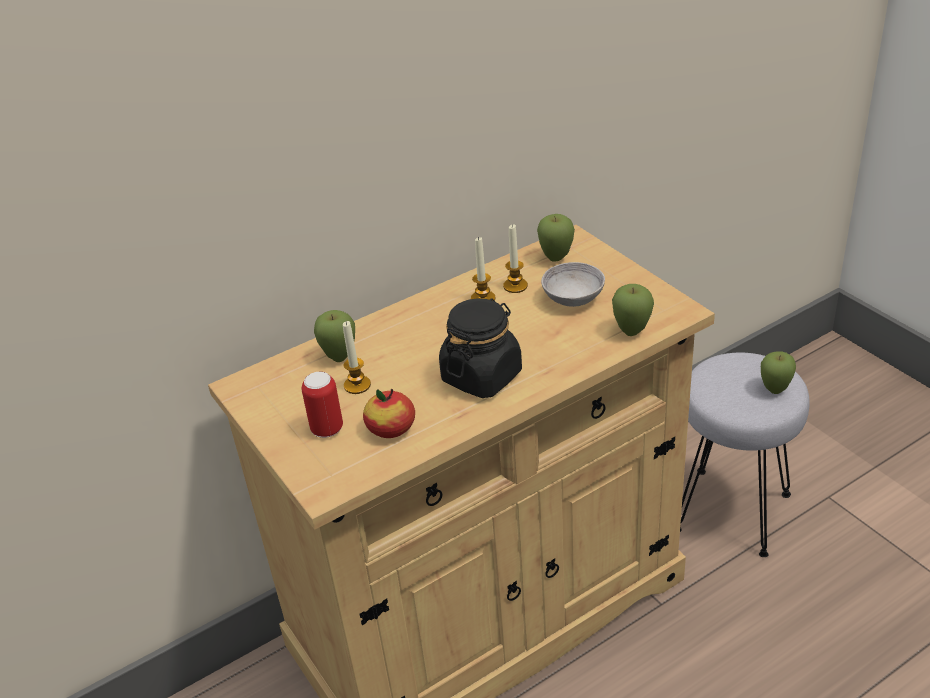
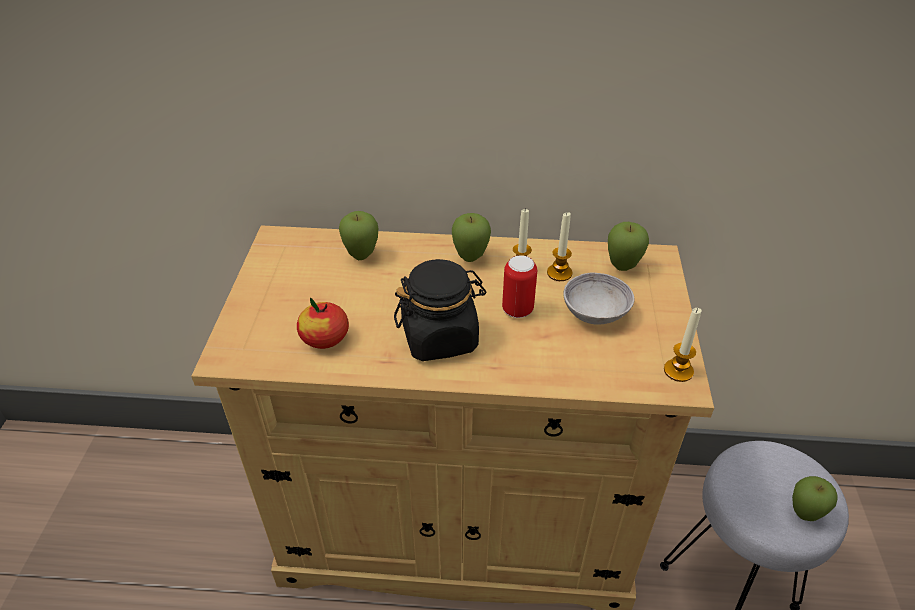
camera: 35 degrees right, 5 degrees up
(327, 429) = (285, 309): can -> can (517, 310)
(357, 385) = (346, 286): candle -> candle (678, 371)
(632, 332) = (611, 377): apple -> apple (470, 258)

